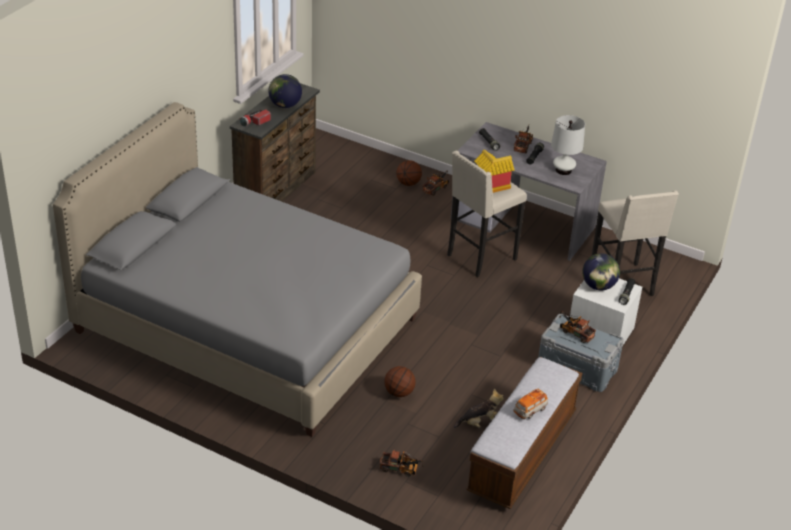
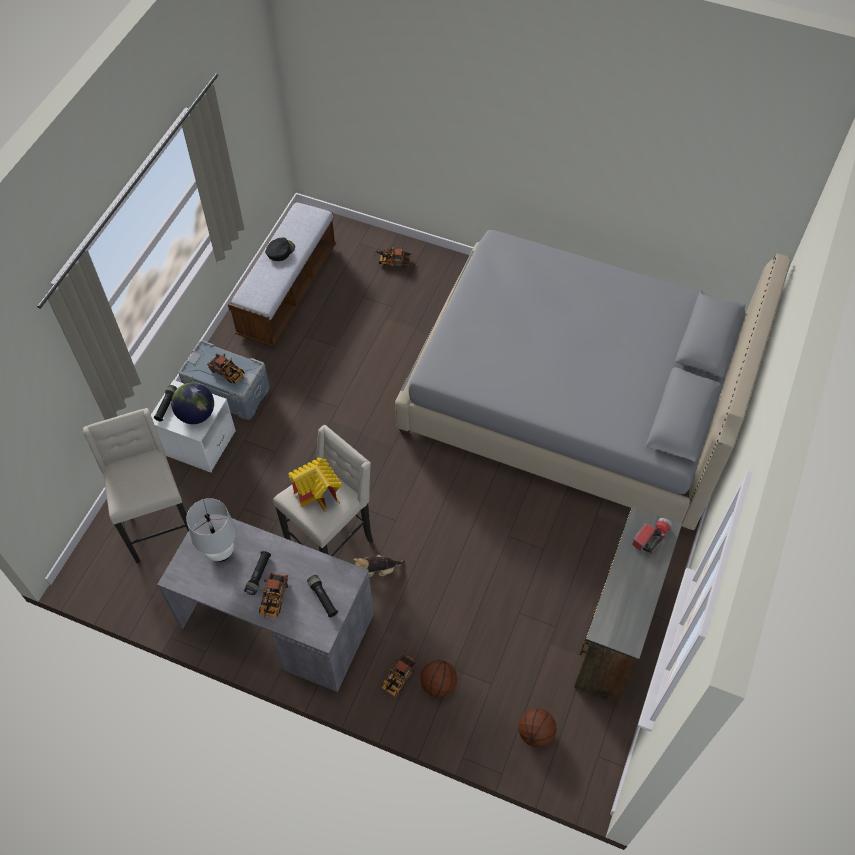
camera: 175 degrees right, 20 degrees up
(285, 105) = (623, 586): globe -> none
(399, 393) = (405, 338): basketball -> basketball (535, 732)
(479, 423) = (326, 315): plush toy -> plush toy (377, 571)
(530, 410) = (280, 251): toy car -> black cap

